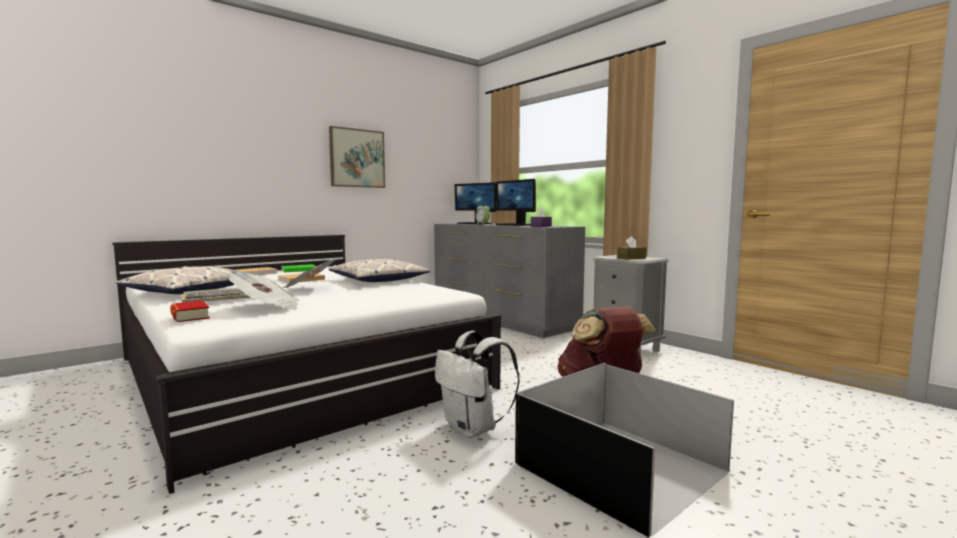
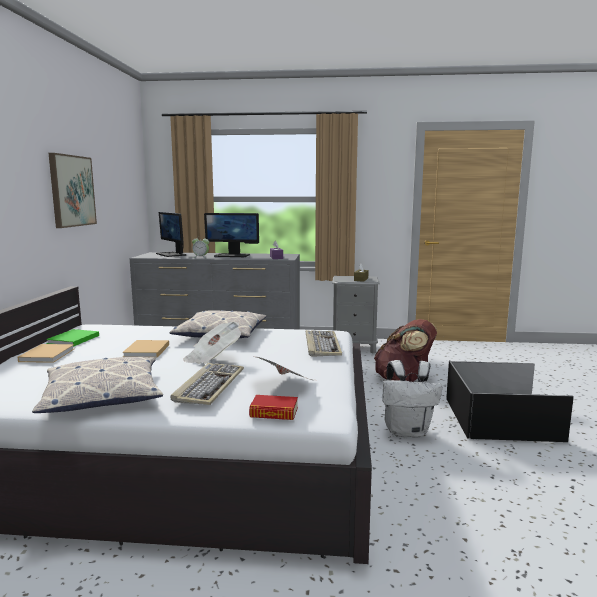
camera: 45 degrees left, 5 degrees up
(404, 297) = (321, 345): none -> keyboard
(475, 223) = (171, 254): monitor -> monitor turned 60 degrees clockwise

